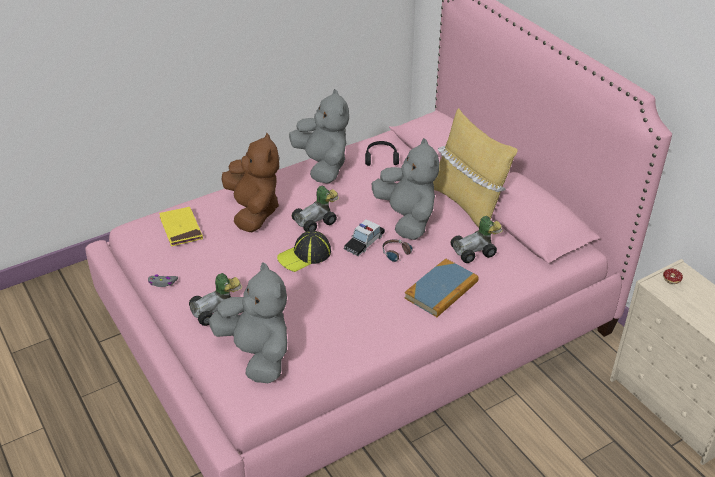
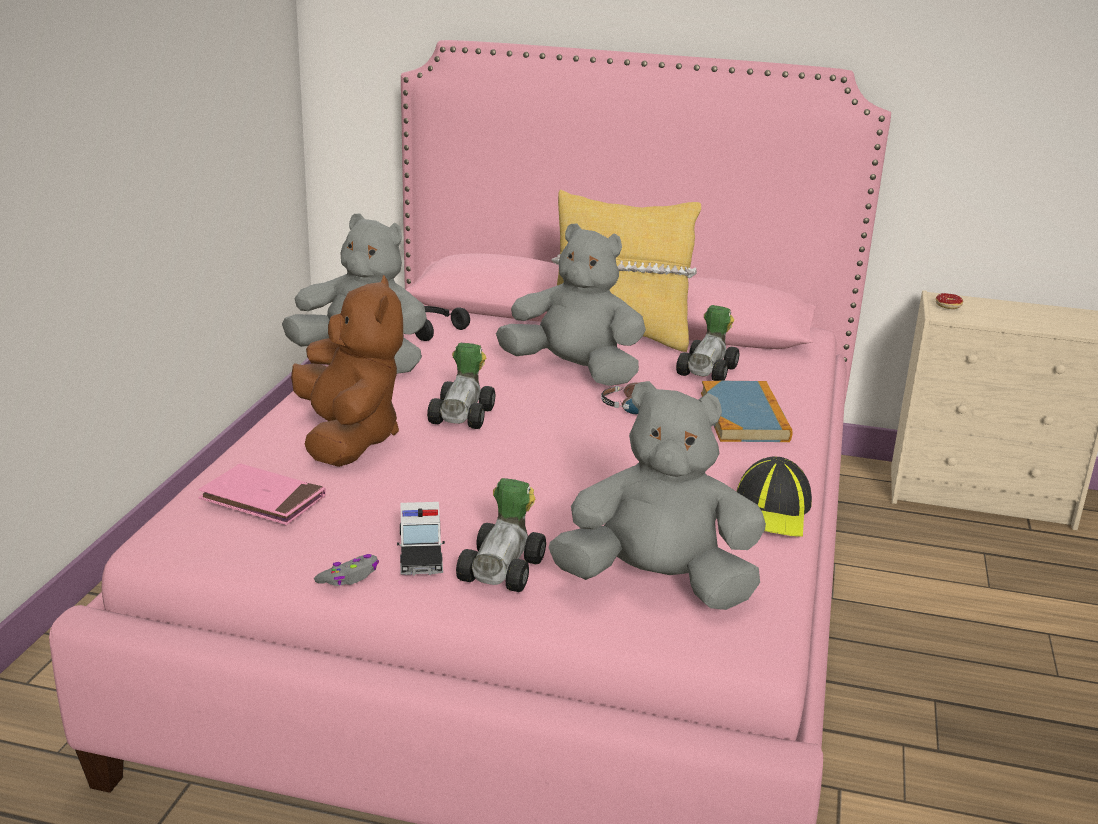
camera: 45 degrees left, 15 degrees down
(181, 228) = (263, 499): yellow book -> pink book
(253, 211) = (348, 439): brown plush toy -> brown plush toy turned 45 degrees clockwise
(305, 255) = (516, 453): cap -> cap (772, 510)
(364, 242) = (568, 411): toy car -> toy car (420, 551)

